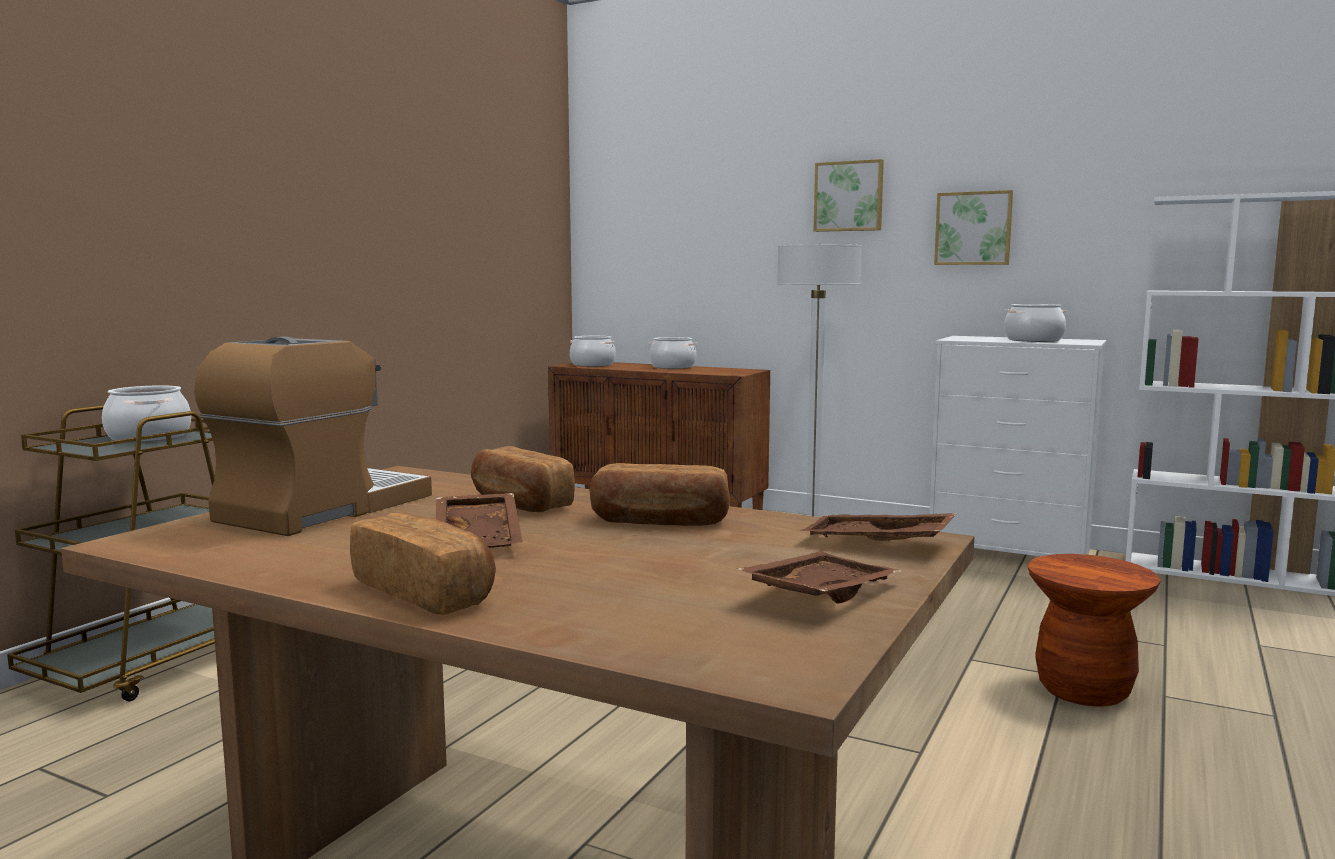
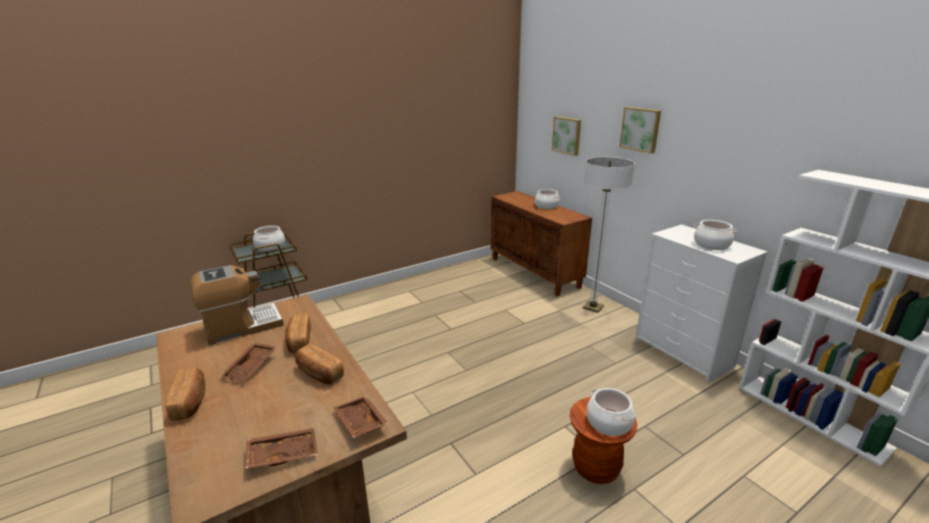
camera: 30 degrees right, 15 degrees up
(592, 365) = (512, 197): cooking pot -> cooking pot (608, 422)
(973, 228) = (704, 162): picture -> picture (567, 135)

